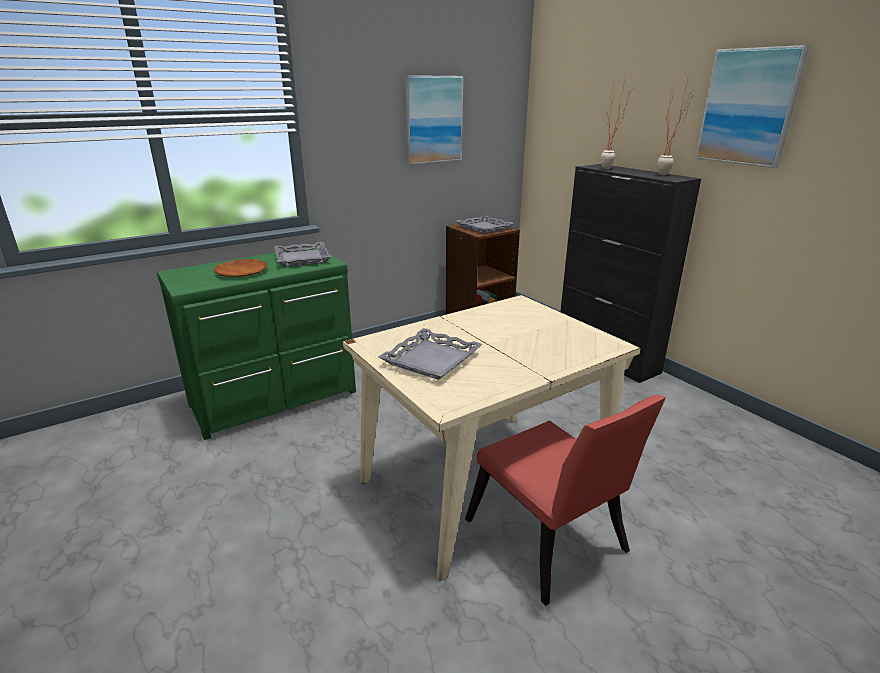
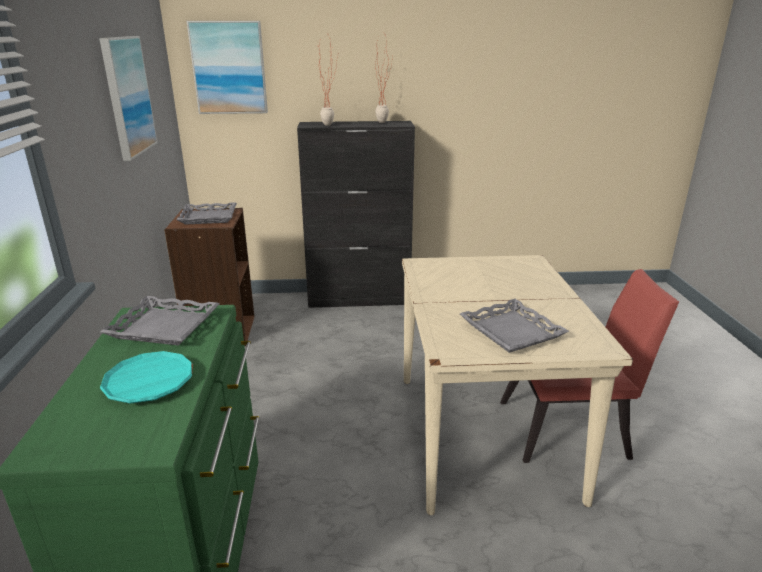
camera: 60 degrees left, 0 degrees up
(241, 272) = (149, 382): brown plate -> turquoise plate
(748, 107) = (436, 59): picture -> picture (229, 68)

